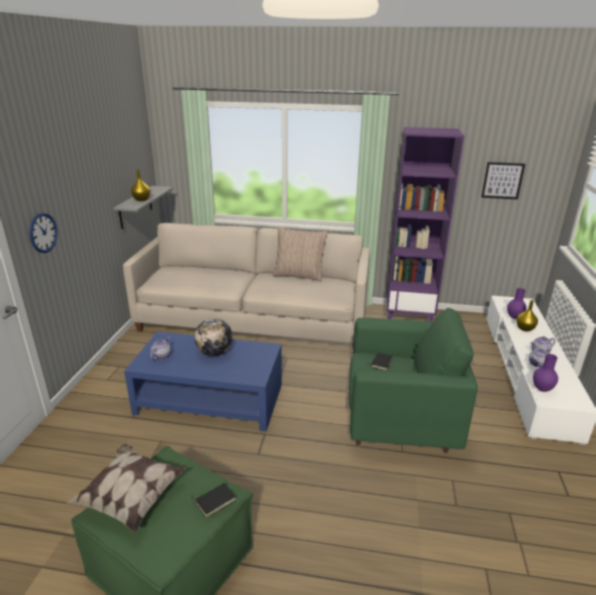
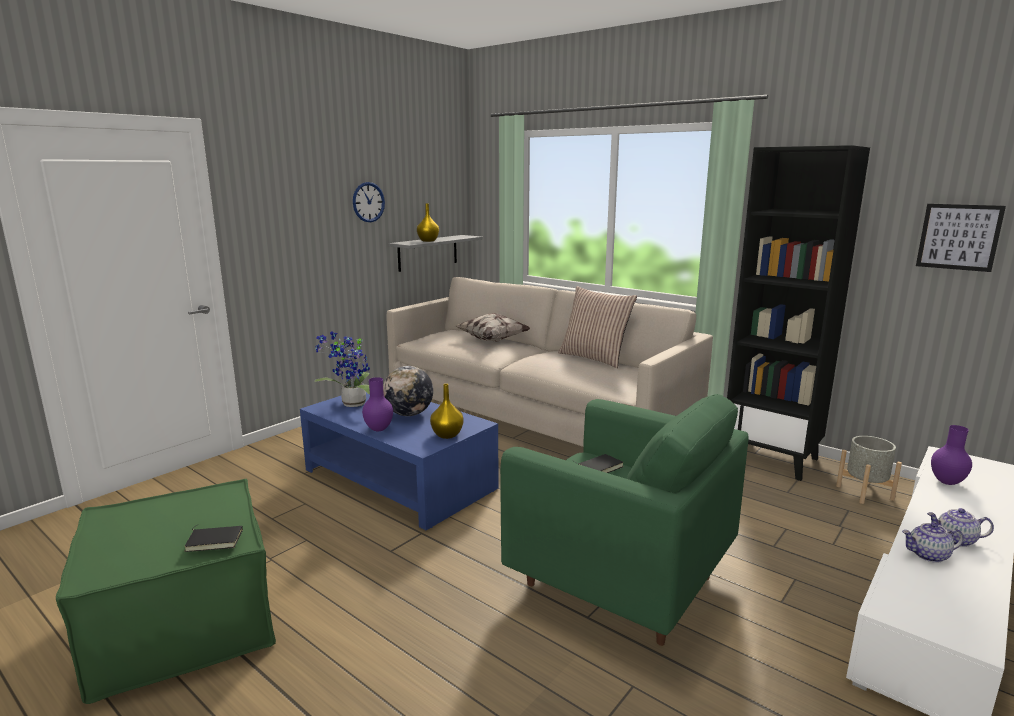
camera: 30 degrees right, 10 degrees down
(43, 232) = (271, 241): wall clock -> wall clock (368, 202)
(132, 497) = (150, 509): pillow -> pillow (492, 340)
(161, 356) = (351, 404): teapot -> potted plant
(409, 317) = (772, 458): purple bookcase -> black bookcase
(464, 327) = (864, 492): none -> grey planter
(525, 329) = (955, 502): yellow vase -> yellow vase (448, 435)
(541, 389) = (896, 592): purple vase -> purple vase (378, 429)

